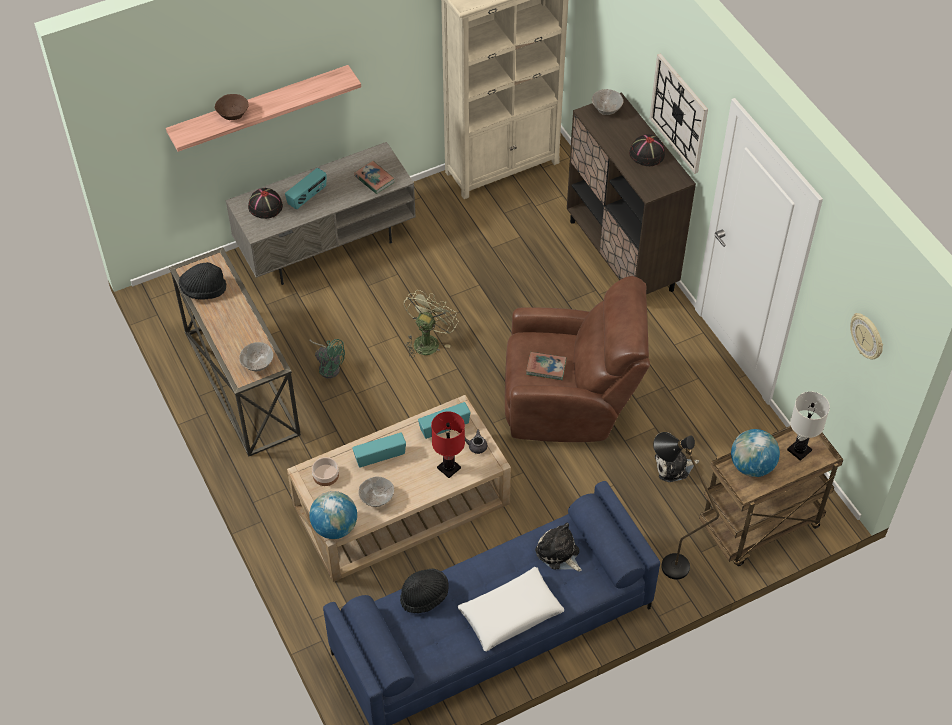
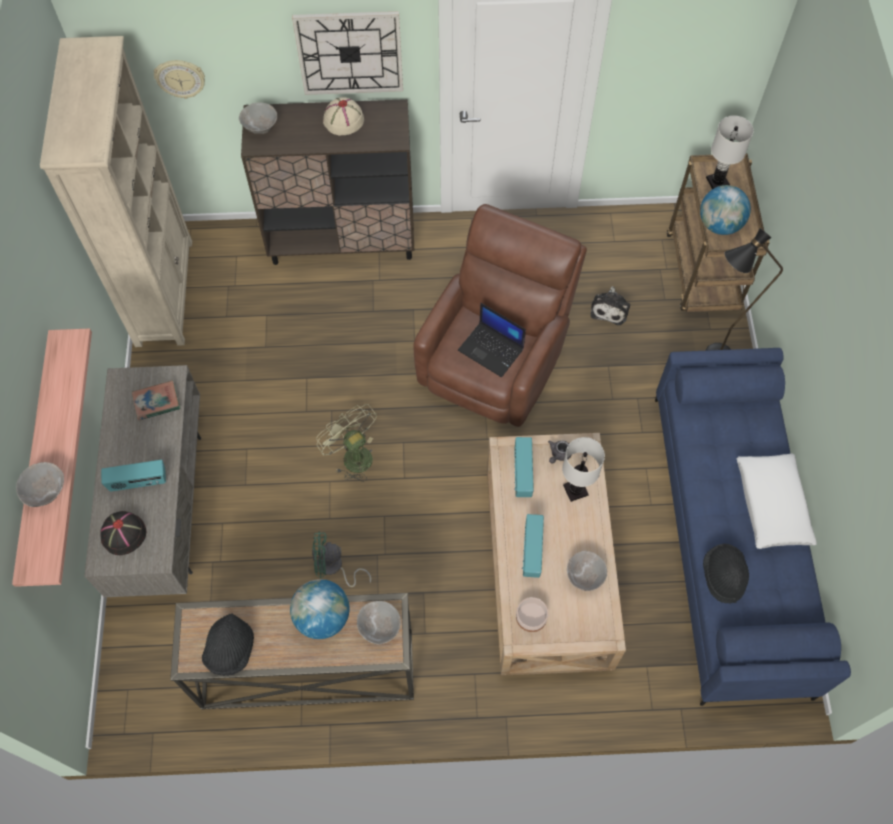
camera: 65 degrees left, 10 degrees up
(233, 115) = (47, 491): brown bowl -> grey bowl
(307, 197) = (138, 482): radio -> radio turned 105 degrees clockwise
(328, 366) = (334, 567): green fan -> green fan turned 150 degrees counterclockwise
(335, 527) = (604, 633): globe -> globe (322, 617)
(449, 468) = (575, 490): red table lamp -> white table lamp
(546, 367) = (492, 349): book -> laptop
(559, 553) = (718, 433): plush toy -> none
(646, 153) = (343, 120): black hat -> beige hat
(867, 337) = (718, 39): wall clock -> wall clock (180, 78)

